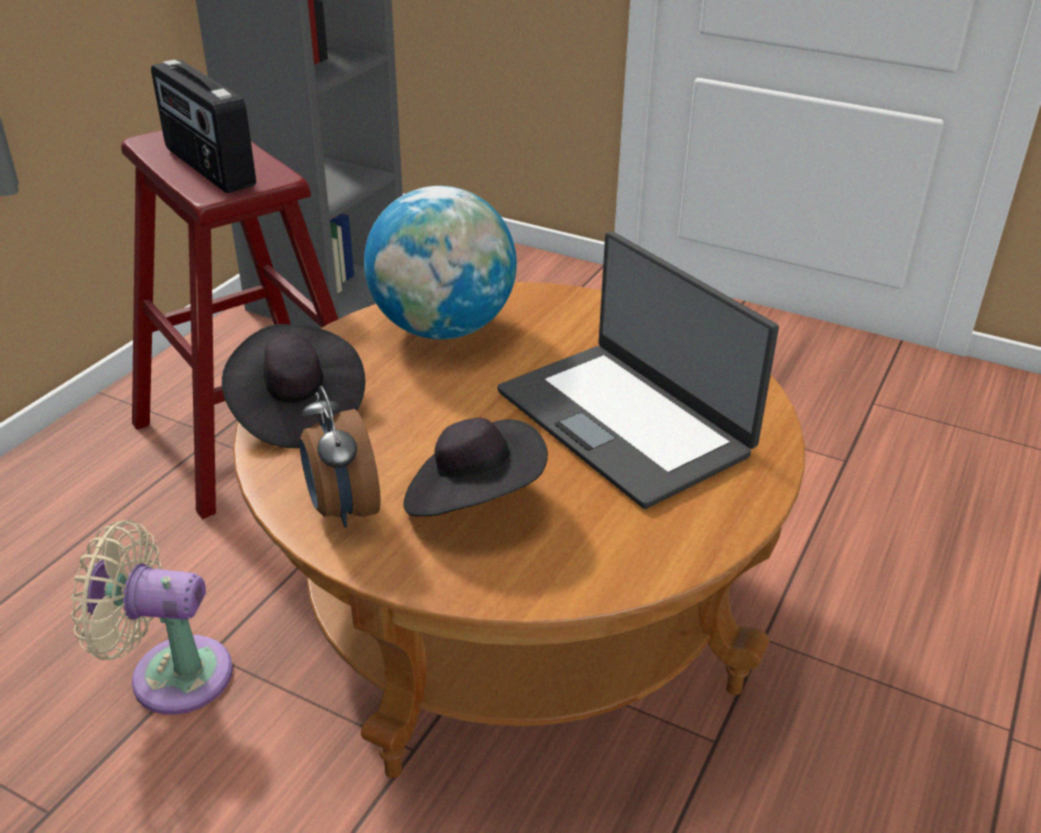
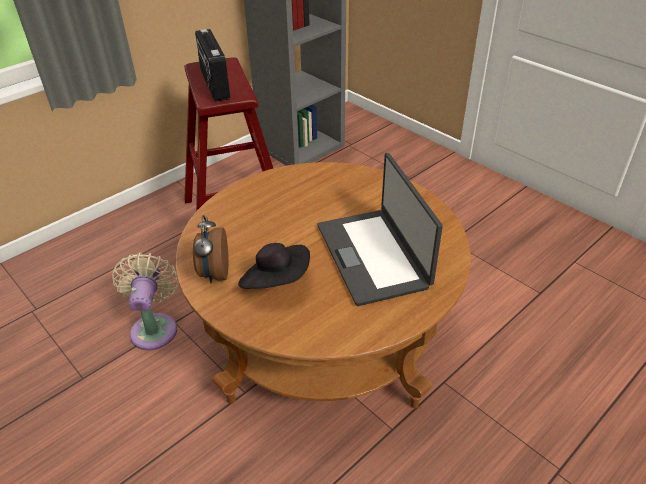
camera: 20 degrees right, 5 degrees up
(171, 674) = (154, 327): beige fan -> beige fan turned 60 degrees clockwise
(296, 411) = (218, 218): black hat -> none
(443, 328) = (309, 185): globe -> none

